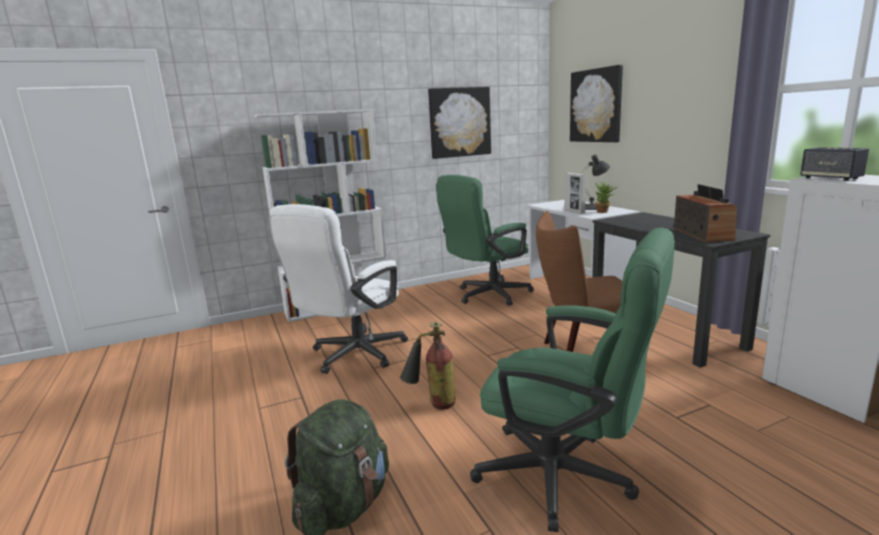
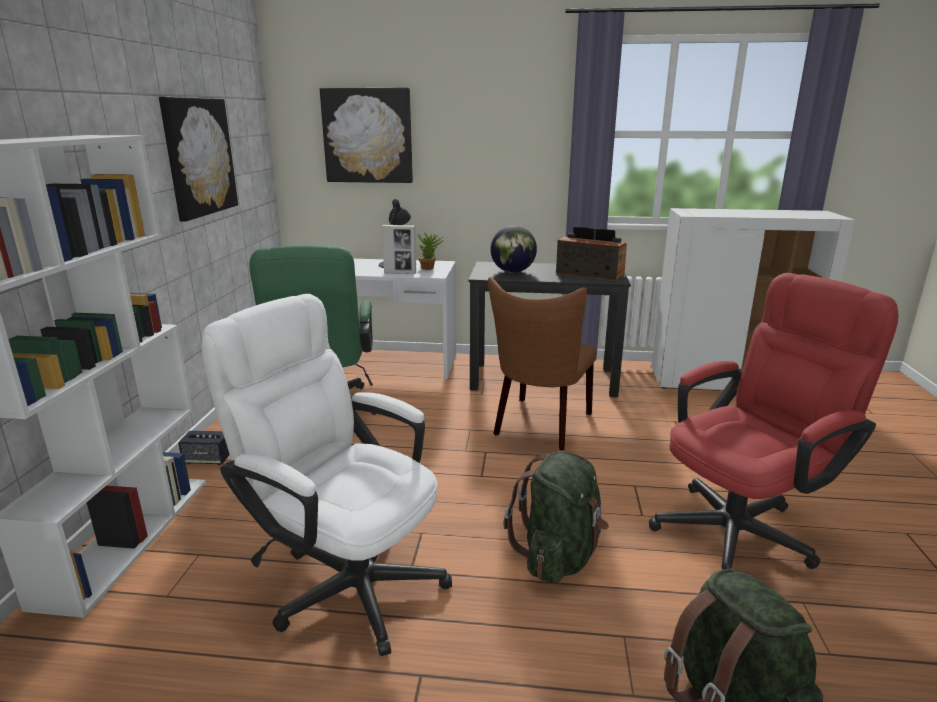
camera: 60 degrees left, 5 degrees up
(352, 356) = (346, 580): white office chair -> white office chair turned 150 degrees clockwise
(432, 405) = (558, 556): fire extinguisher -> green backpack
(568, 478) = (743, 527): green office chair -> red office chair
(642, 221) = (513, 272): none -> globe
(830, 178) = (700, 214): speaker -> speaker (207, 460)

